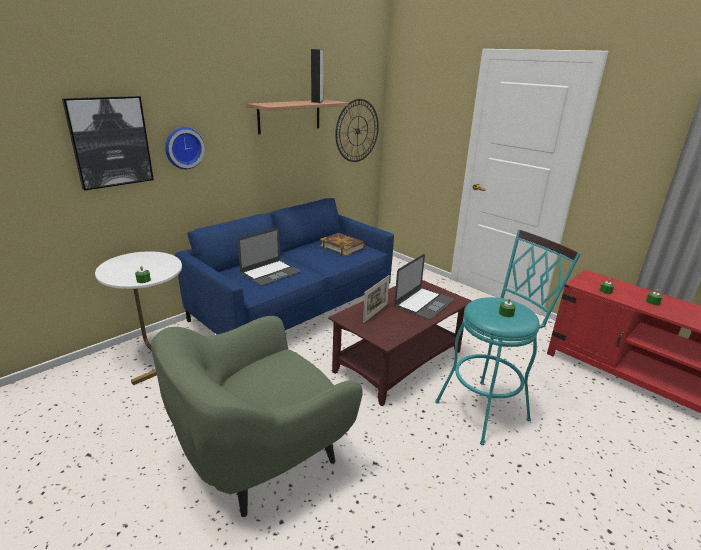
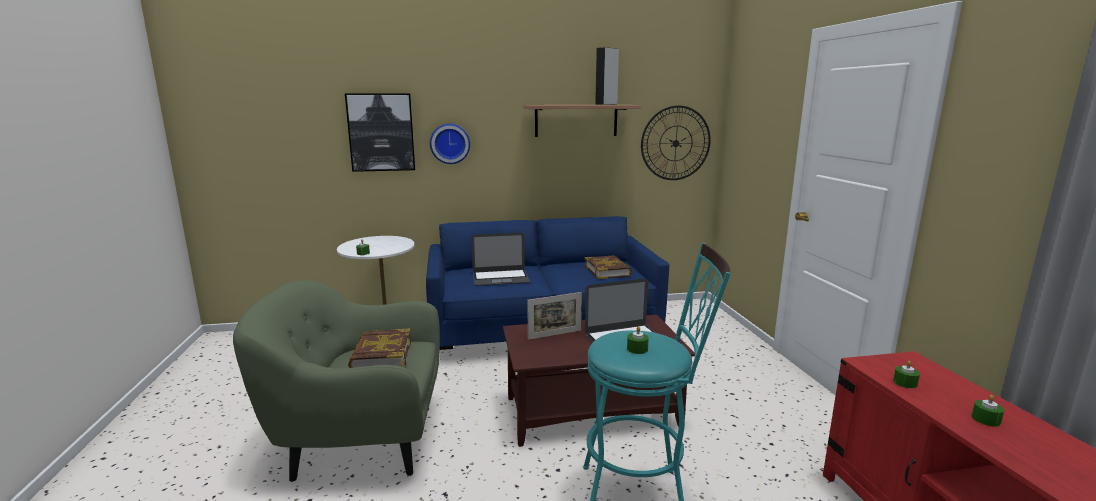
camera: 35 degrees right, 10 degrees down
(275, 376) = (381, 355): none -> book

